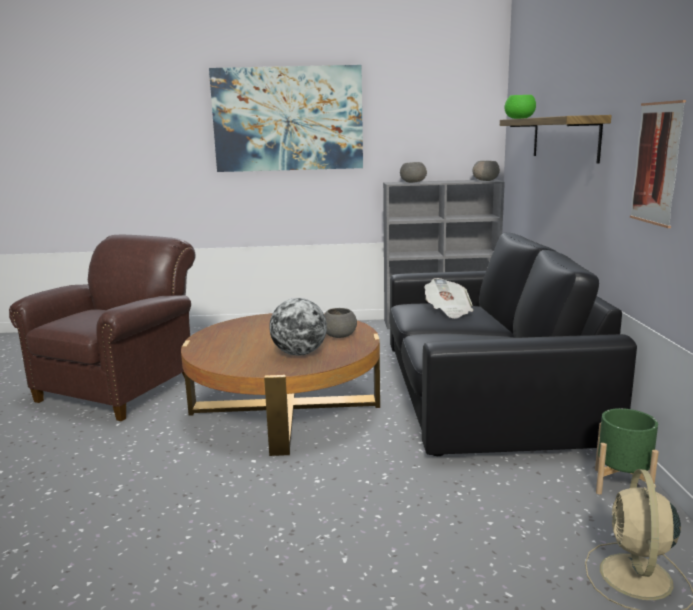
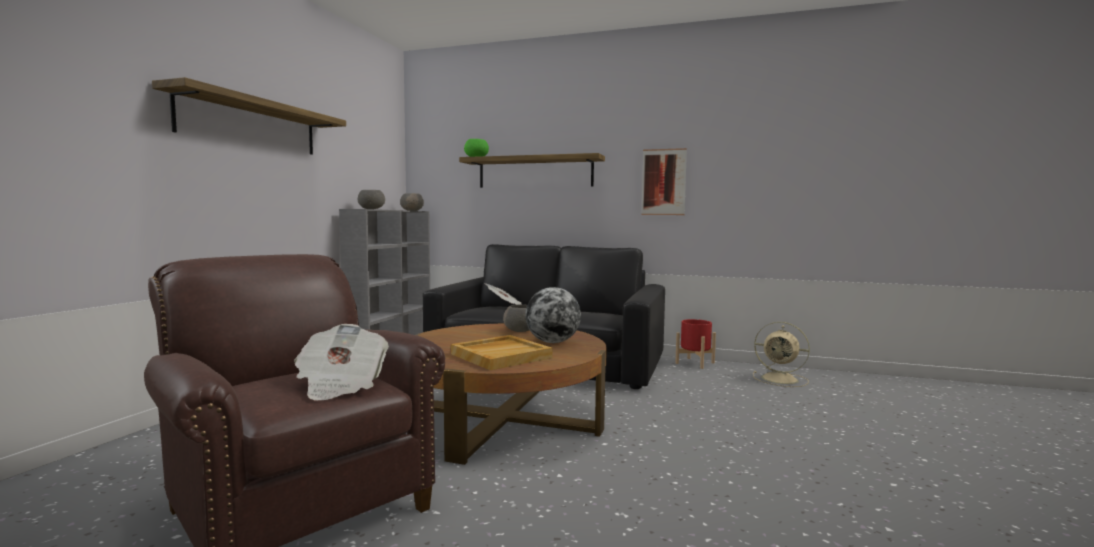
camera: 70 degrees left, 10 degrees down
(89, 324) = (341, 385): none -> newspaper
(235, 346) = (501, 355): none -> beige tray
(288, 119) = (251, 124): picture -> shelf
(622, 484) = (694, 363): green planter -> red planter

